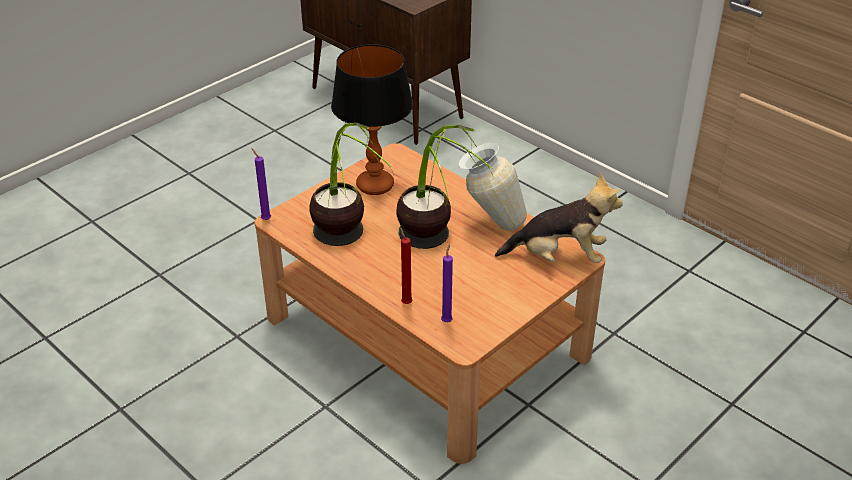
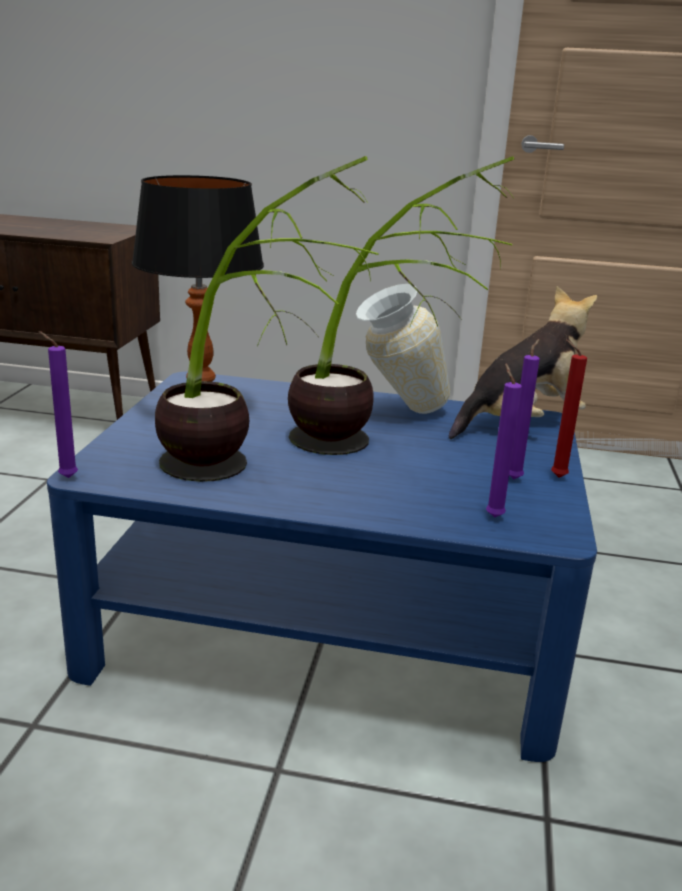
camera: 35 degrees left, 15 degrees down
(405, 302) = (409, 513): red candle -> red candle (555, 476)
(425, 336) = (330, 619): brown coffee table -> blue coffee table
(494, 300) = (515, 478): none -> purple candle

